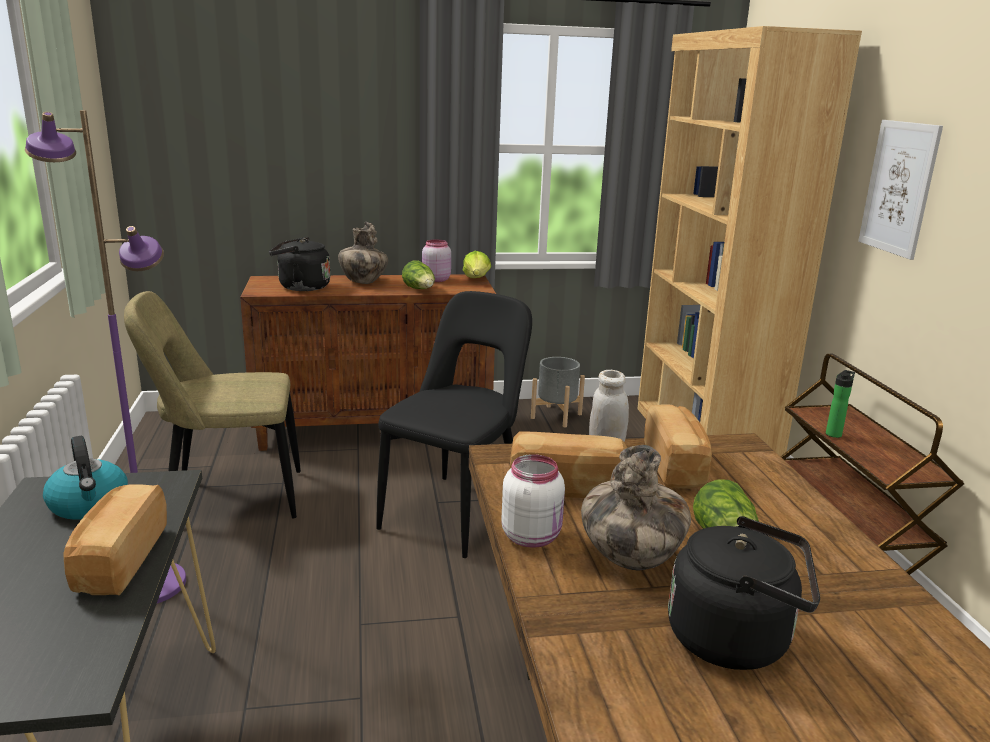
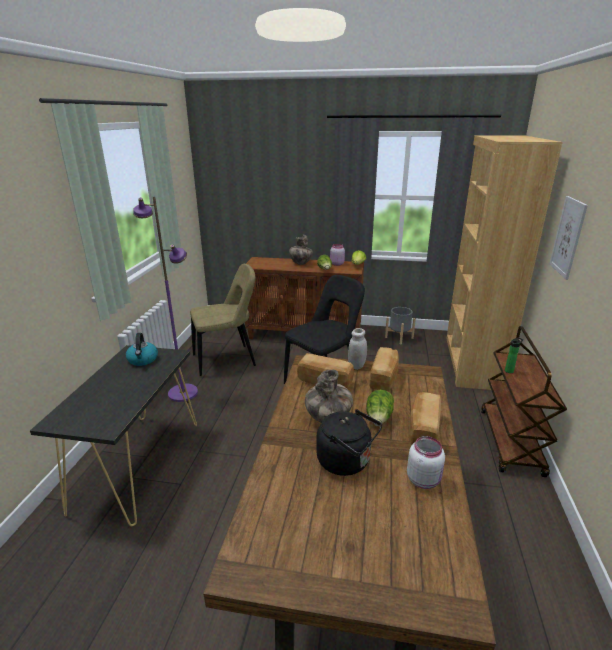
camera: 20 degrees right, 5 degrees up
(118, 561) = (142, 384): bread -> bread (423, 430)
(228, 499) = (227, 360): beige chair -> beige chair turned 150 degrees clockwise
(300, 287) = (270, 264): black kettle -> none
(532, 536) = (293, 401): white jar -> white jar (424, 479)

